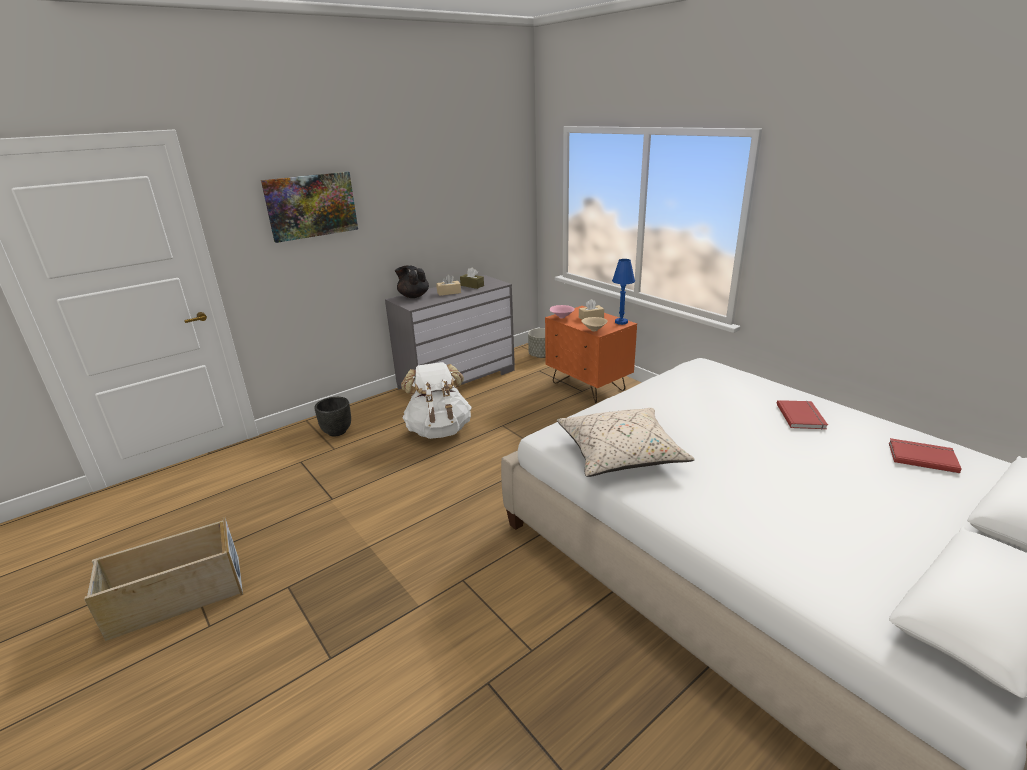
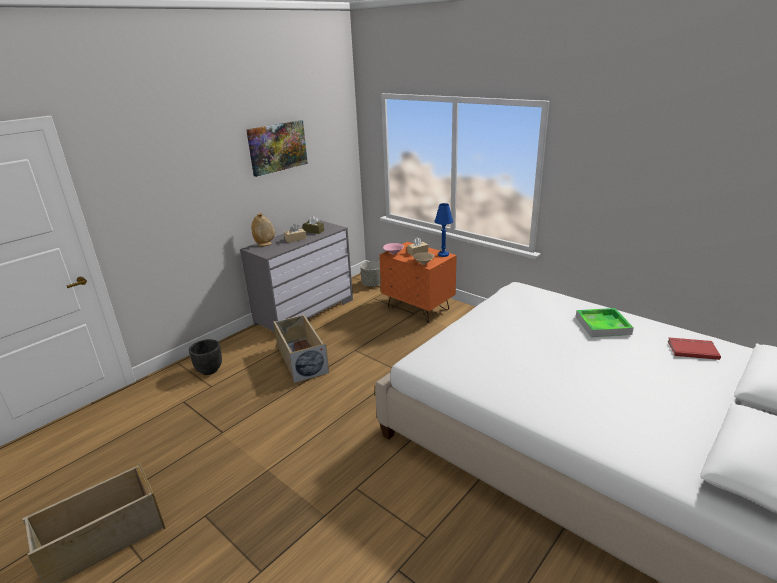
camera: 10 degrees left, 0 degrees up
(311, 206) = (174, 173): picture -> picture (277, 147)
(413, 296) = (265, 244): black teapot -> beige vase
(439, 430) = (301, 359): white backpack -> beige storage box
(621, 454) = (476, 370): beige pillow -> none
(802, 416) = (602, 325): red book -> tray

